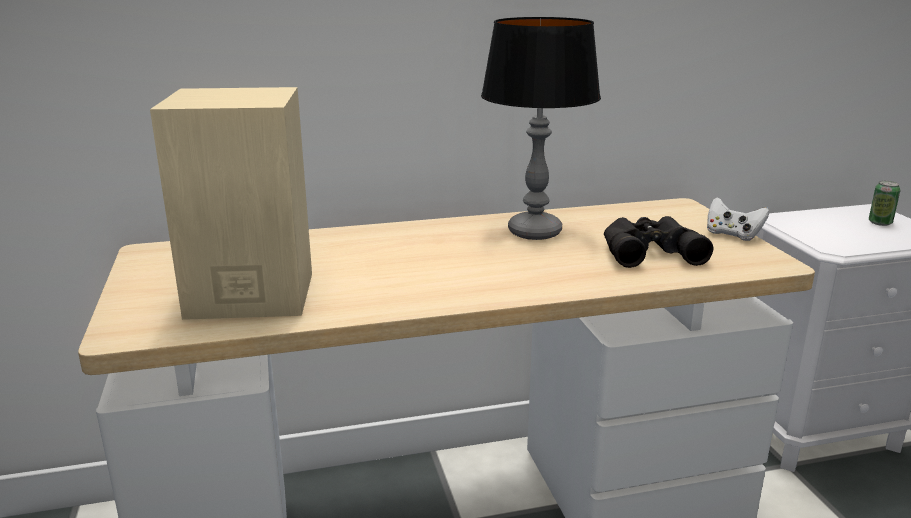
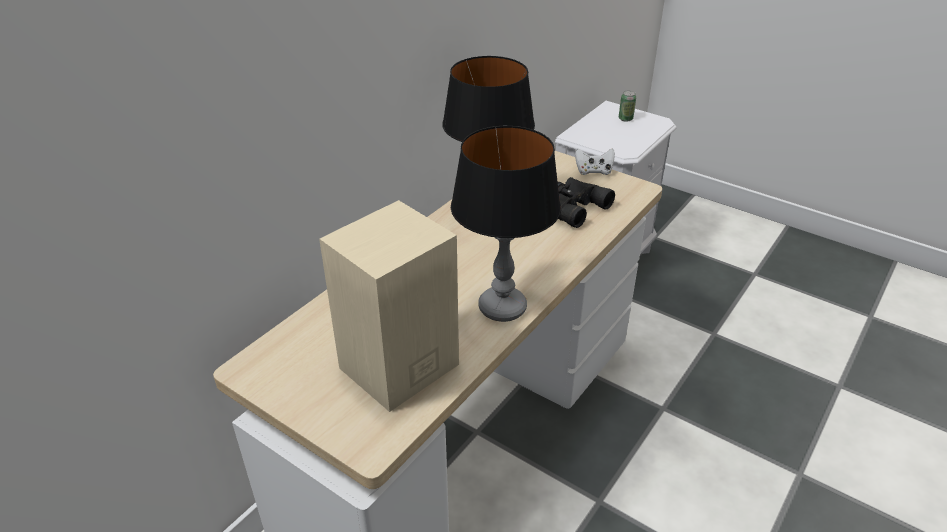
camera: 40 degrees left, 15 degrees up
(424, 295) = (503, 308): none -> table lamp

